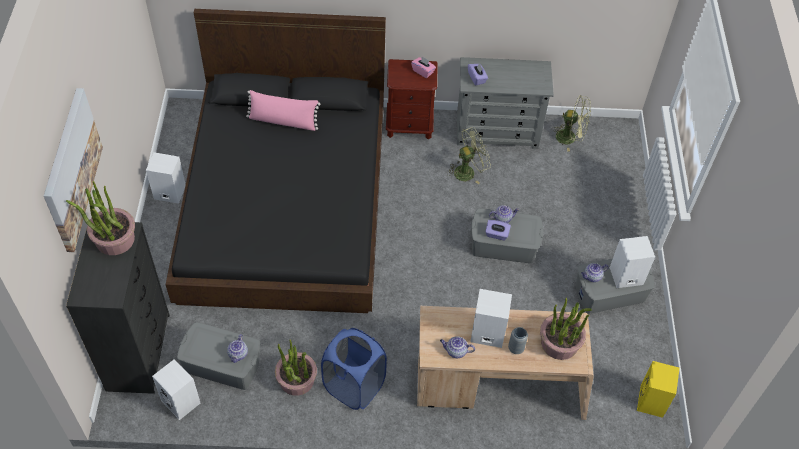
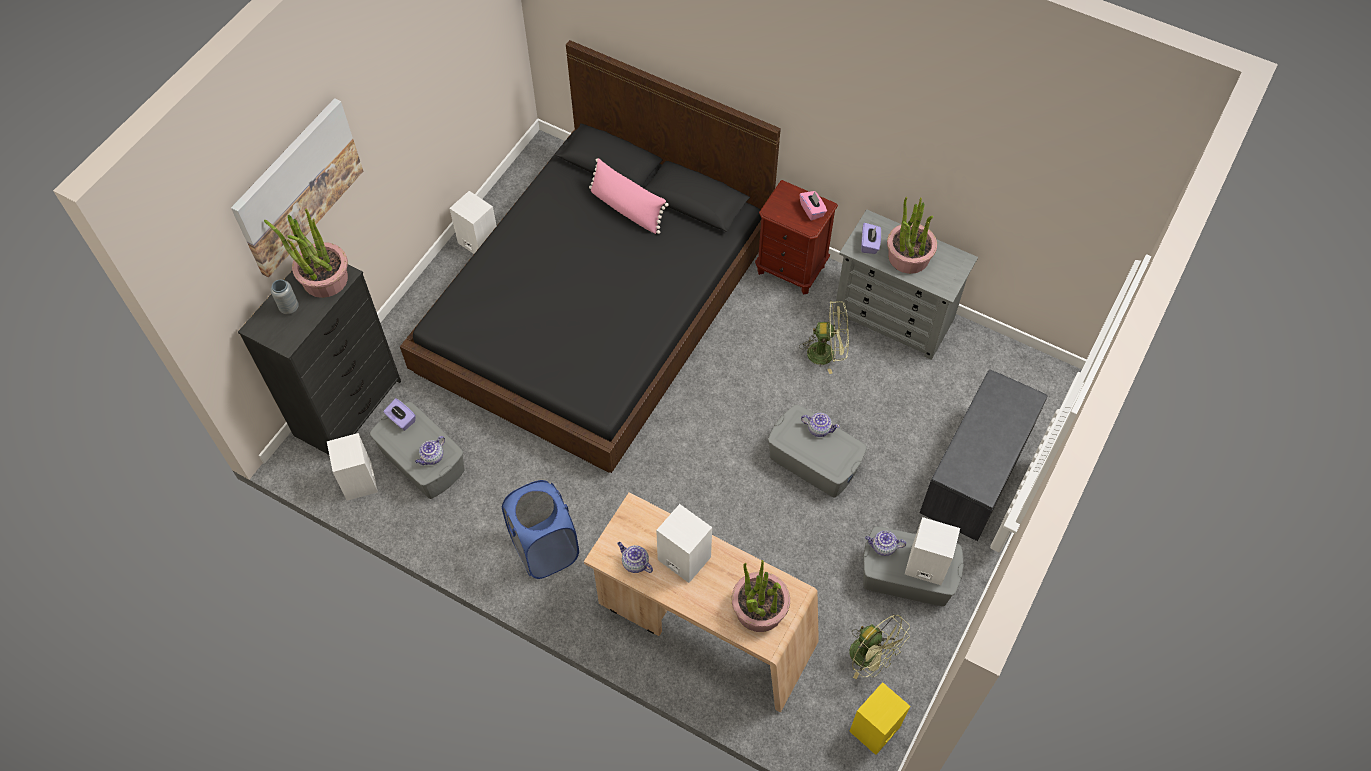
camera: 30 degrees right, 5 degrees up
(296, 380) = (489, 513): potted plant -> potted plant (908, 257)
(496, 234) = (799, 445): purple tissue box -> purple tissue box (401, 420)
(516, 348) = (704, 591): grey vase -> grey vase (289, 308)
(570, 138) = (981, 362): green fan -> green fan (871, 657)
(611, 209) = (976, 474): none -> grey bench

